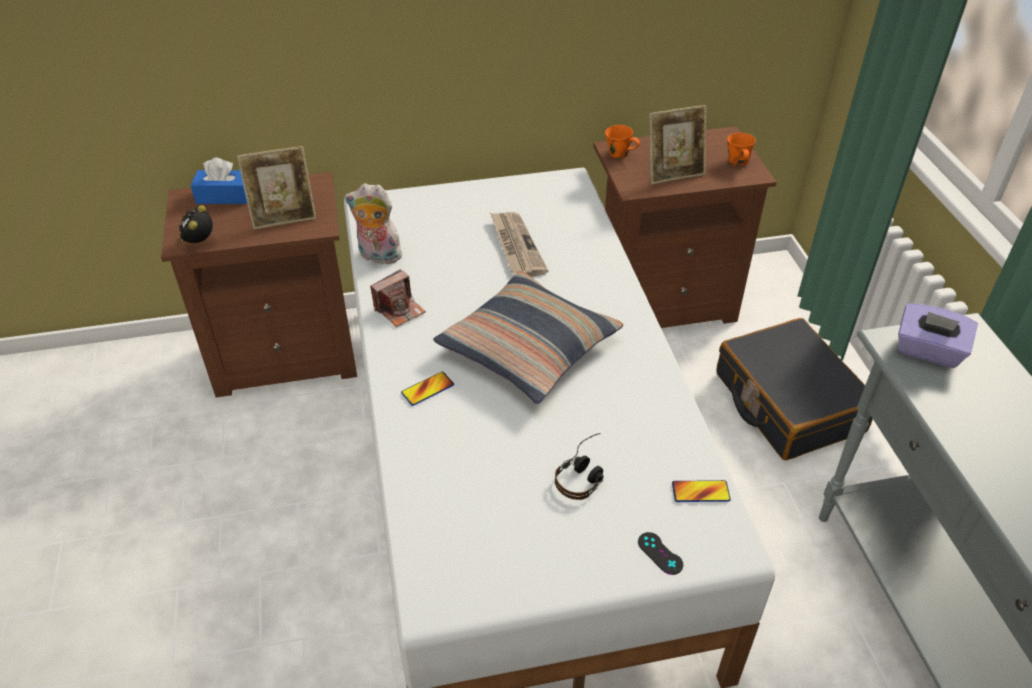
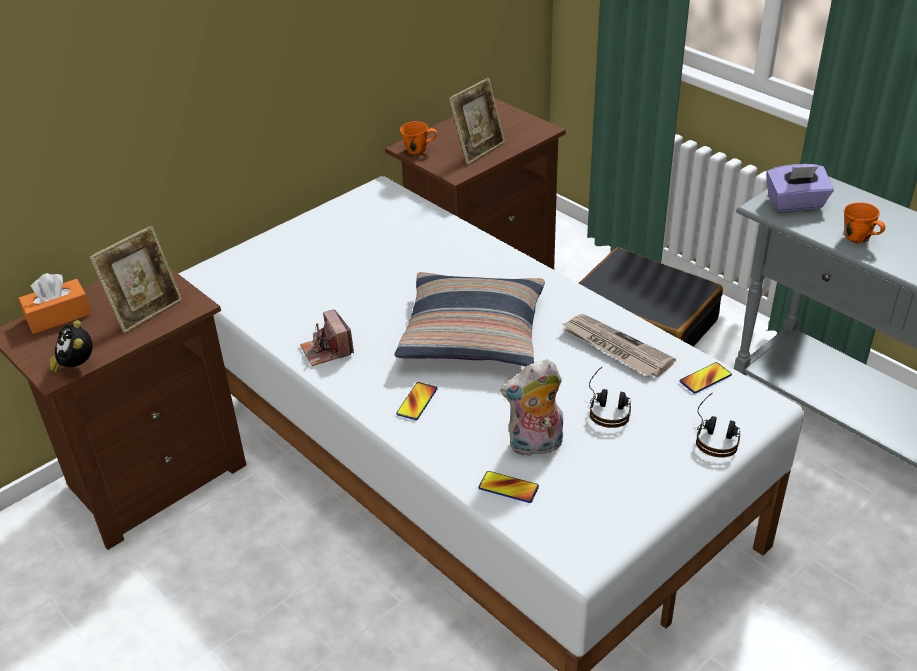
camera: 30 degrees left, 5 degrees down
(224, 196) = (58, 316): blue tissue box -> orange tissue box
(377, 256) = (260, 315): plush toy -> plush toy (535, 446)
(399, 310) = (327, 350): camera -> camera turned 135 degrees clockwise
(430, 506) = (508, 488): none -> phone
(516, 246) = (383, 259): newspaper -> newspaper (615, 348)
(660, 553) = (716, 434): black game controller -> headphones
(738, 162) = (522, 125): orange mug -> orange mug (858, 238)

